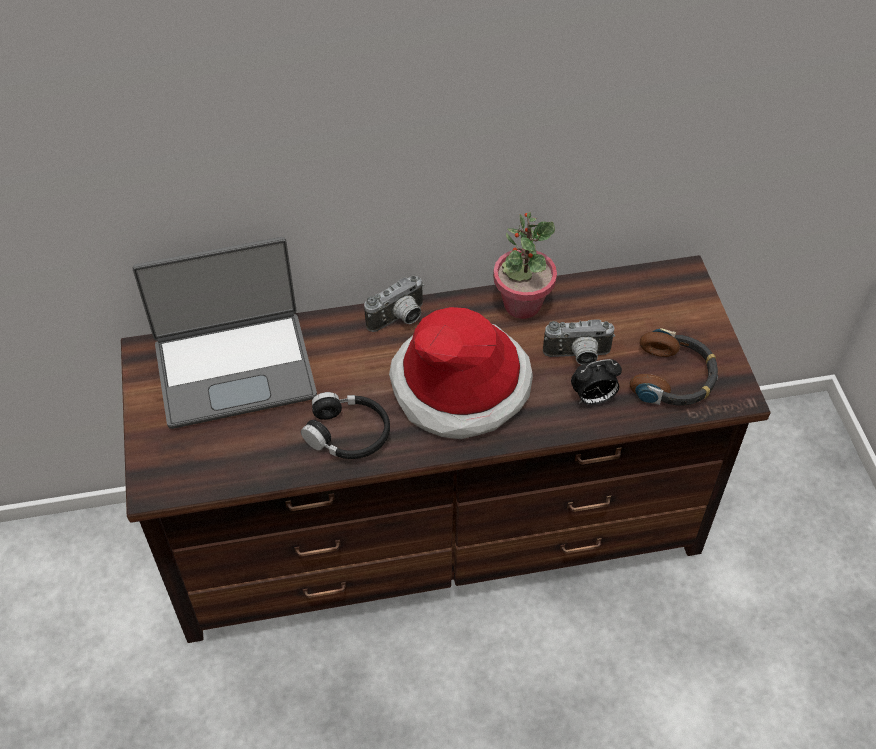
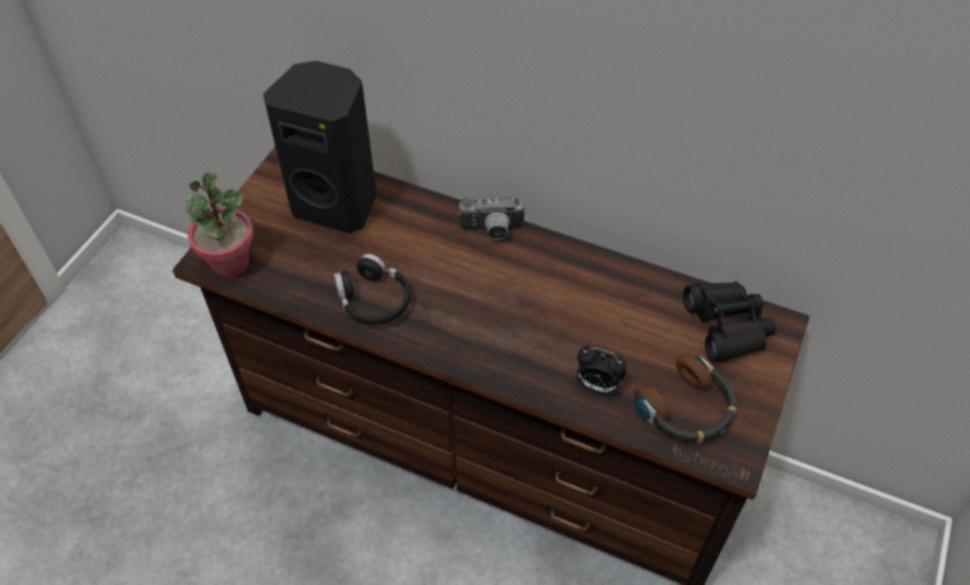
camera: 35 degrees right, 0 degrees up
(235, 368) = (337, 203): laptop -> black speaker
(460, 385) = (495, 311): hat -> none
(521, 304) = (604, 273): potted plant -> potted plant (230, 262)
(577, 357) = (614, 342): camera -> none
(650, 296) = (727, 326): none -> black binoculars

